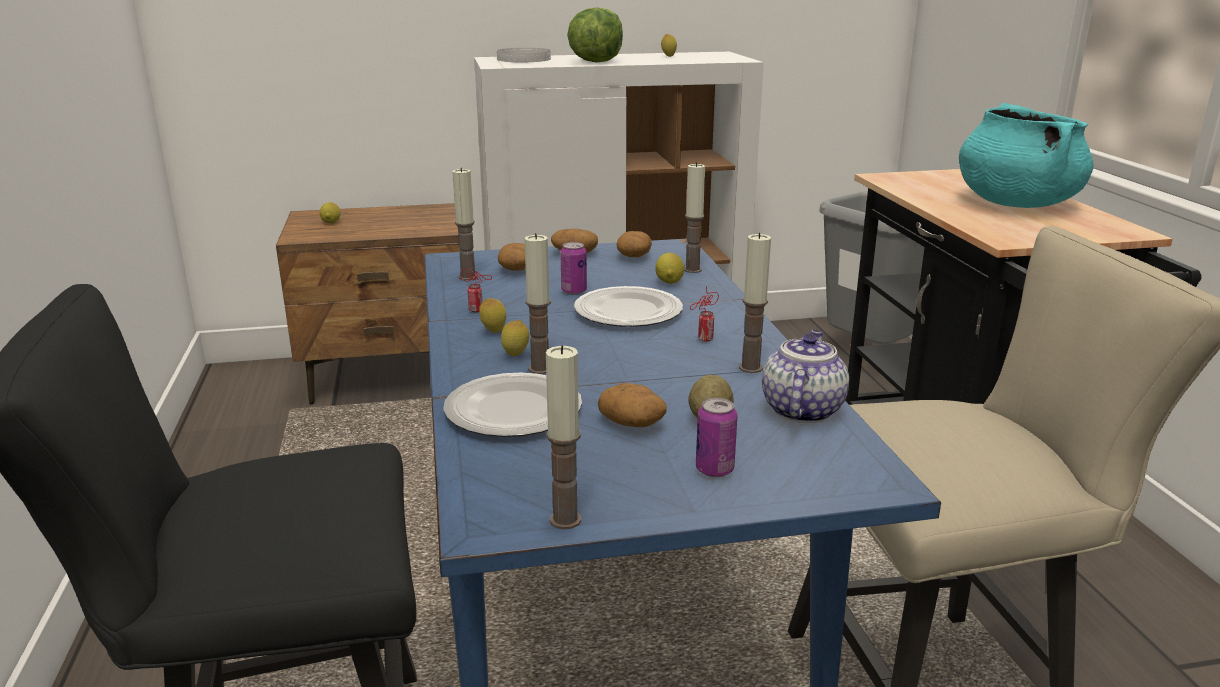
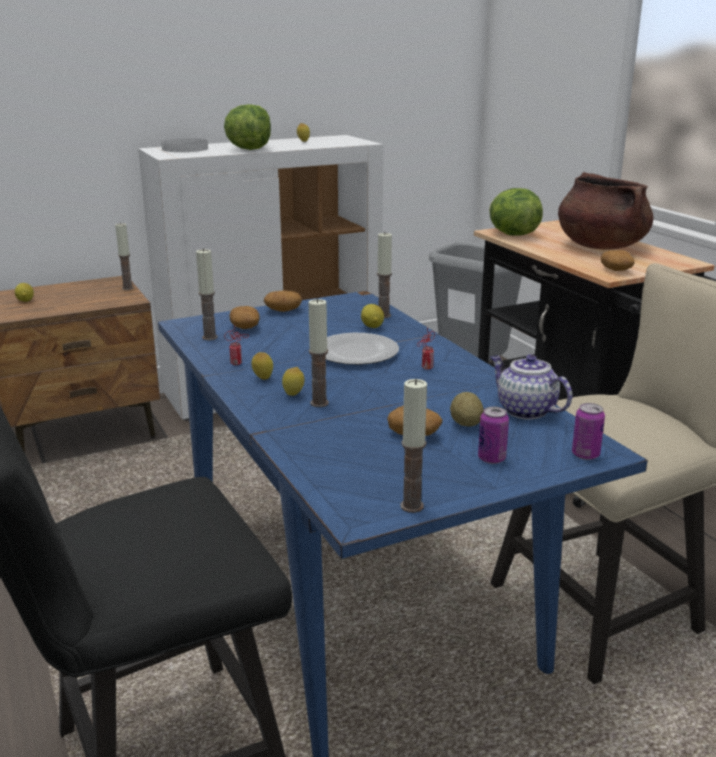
camera: 15 degrees left, 0 degrees up
(515, 409) = (321, 435): plate -> none
(574, 291) = (303, 341): can -> can (585, 455)
(634, 256) = (332, 309): potato -> potato (617, 270)
(750, 368) = (472, 385): candle -> candle (127, 288)
(801, 409) = (524, 410): teapot -> teapot turned 45 degrees counterclockwise
(902, 182) = (512, 234): none -> lettuce
(1015, 203) = (600, 246): turquoise cooking pot -> brown cooking pot

